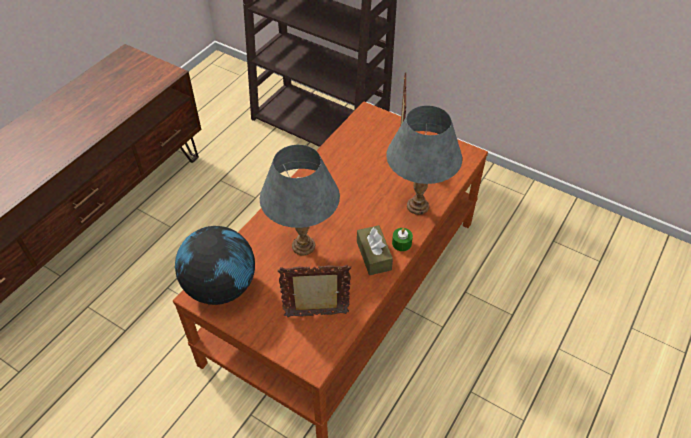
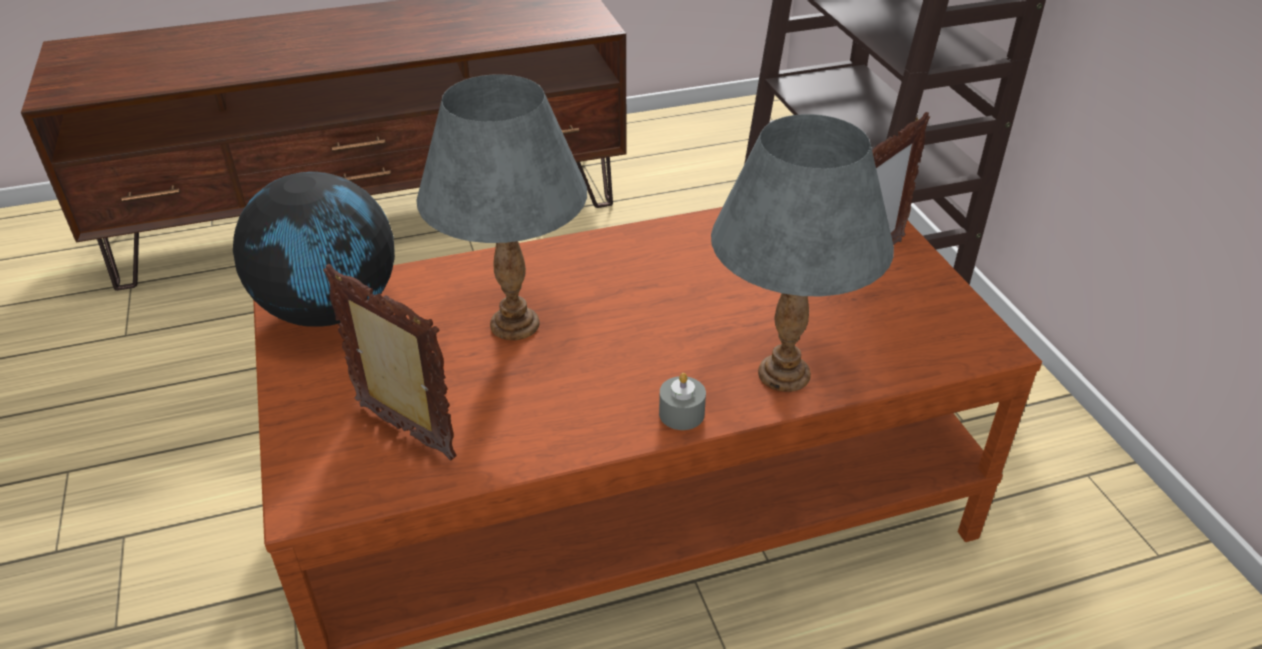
camera: 40 degrees right, 10 degrees down
(374, 255) = (608, 403): brown tissue box -> none
(401, 243) = (681, 413): green candle -> grey candle

